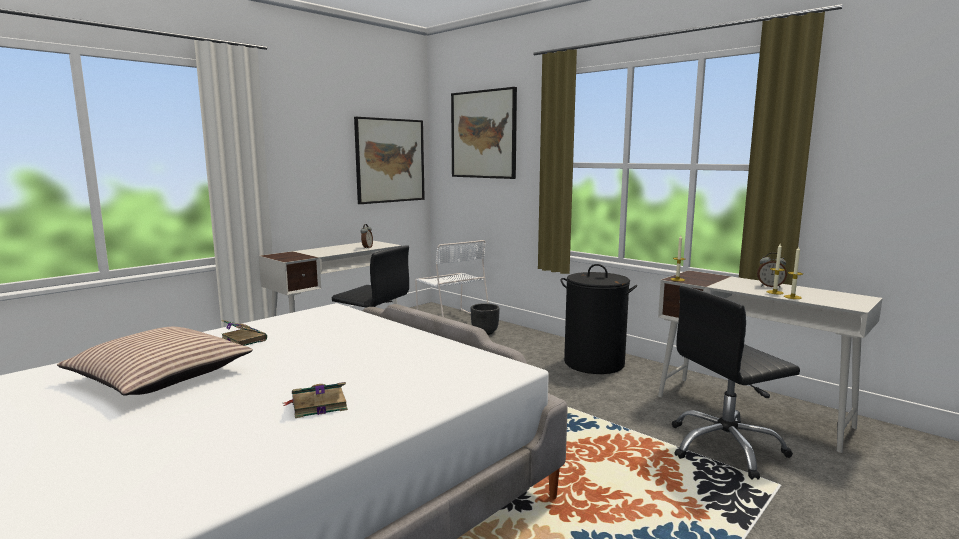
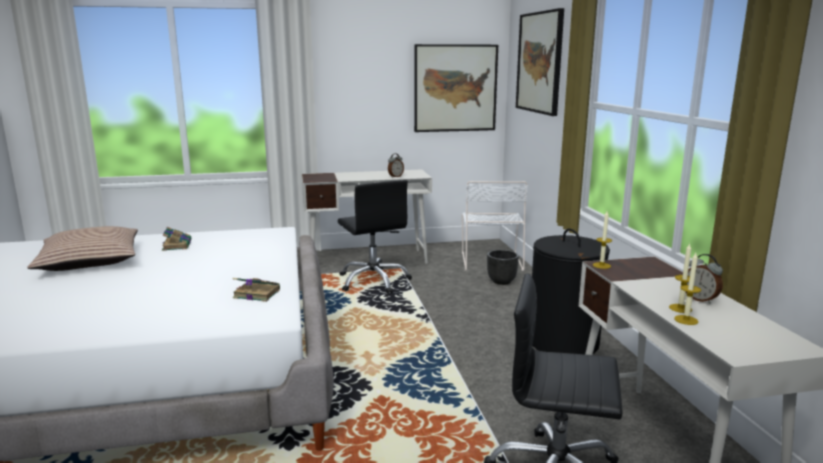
camera: 35 degrees right, 5 degrees up
(317, 405) = (111, 306): book -> book (255, 294)

